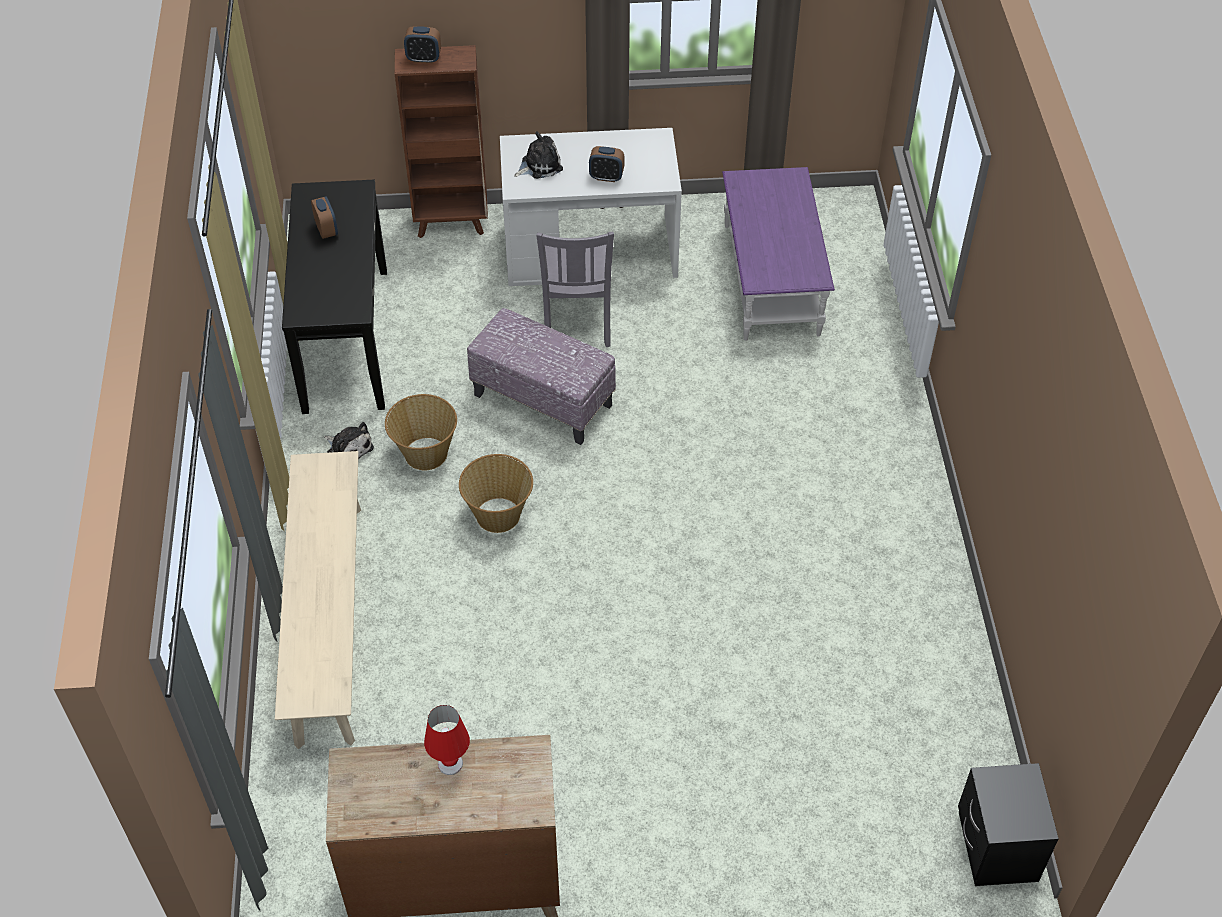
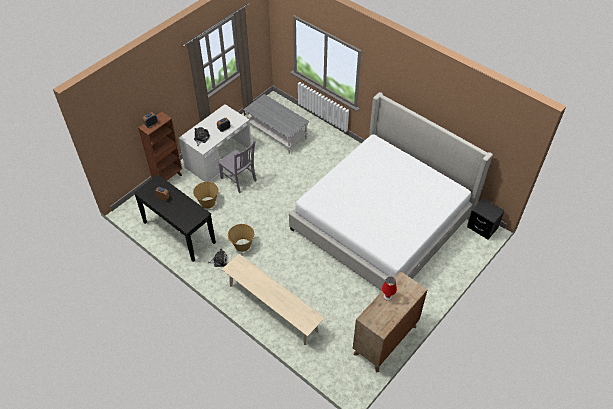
camera: 45 degrees left, 0 degrees up
(498, 514) = (282, 245): basket -> basket (207, 202)
(542, 400) = (256, 207): ottoman -> none
(768, 635) = (382, 221): none -> bed
(771, 279) = (276, 133): purple coffee table -> grey coffee table

